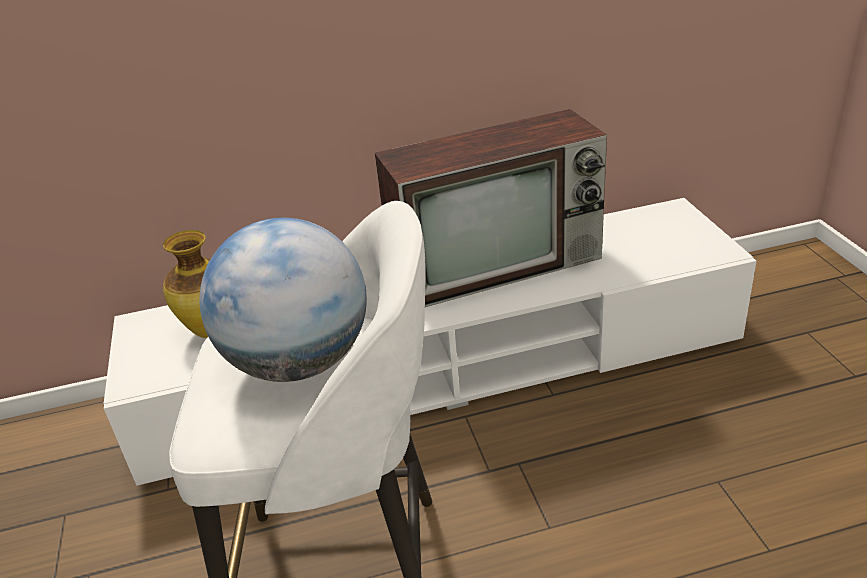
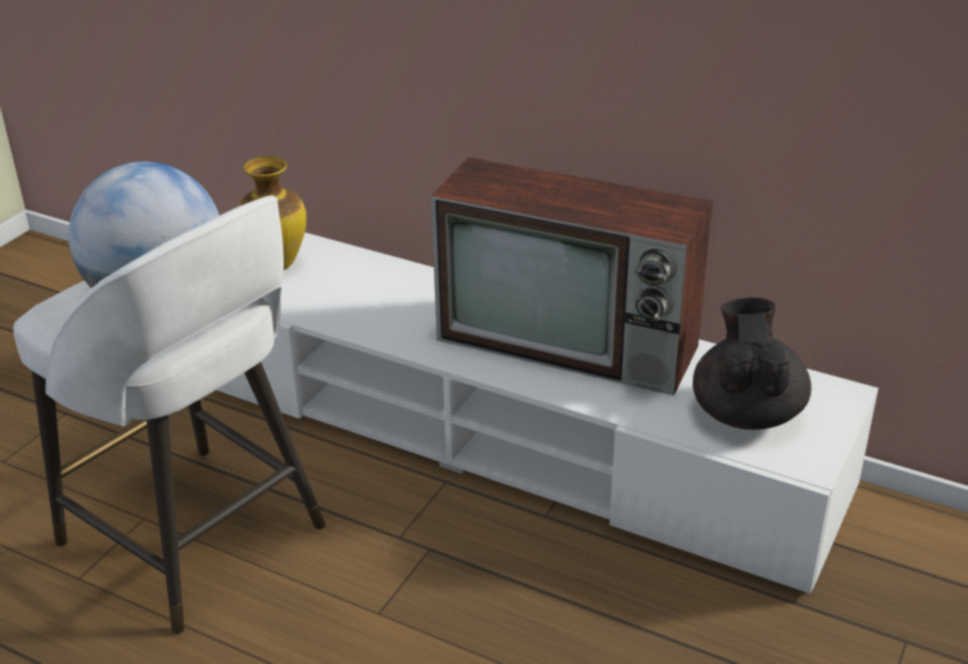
camera: 40 degrees right, 0 degrees up
(650, 244) = (746, 412): none -> black teapot

